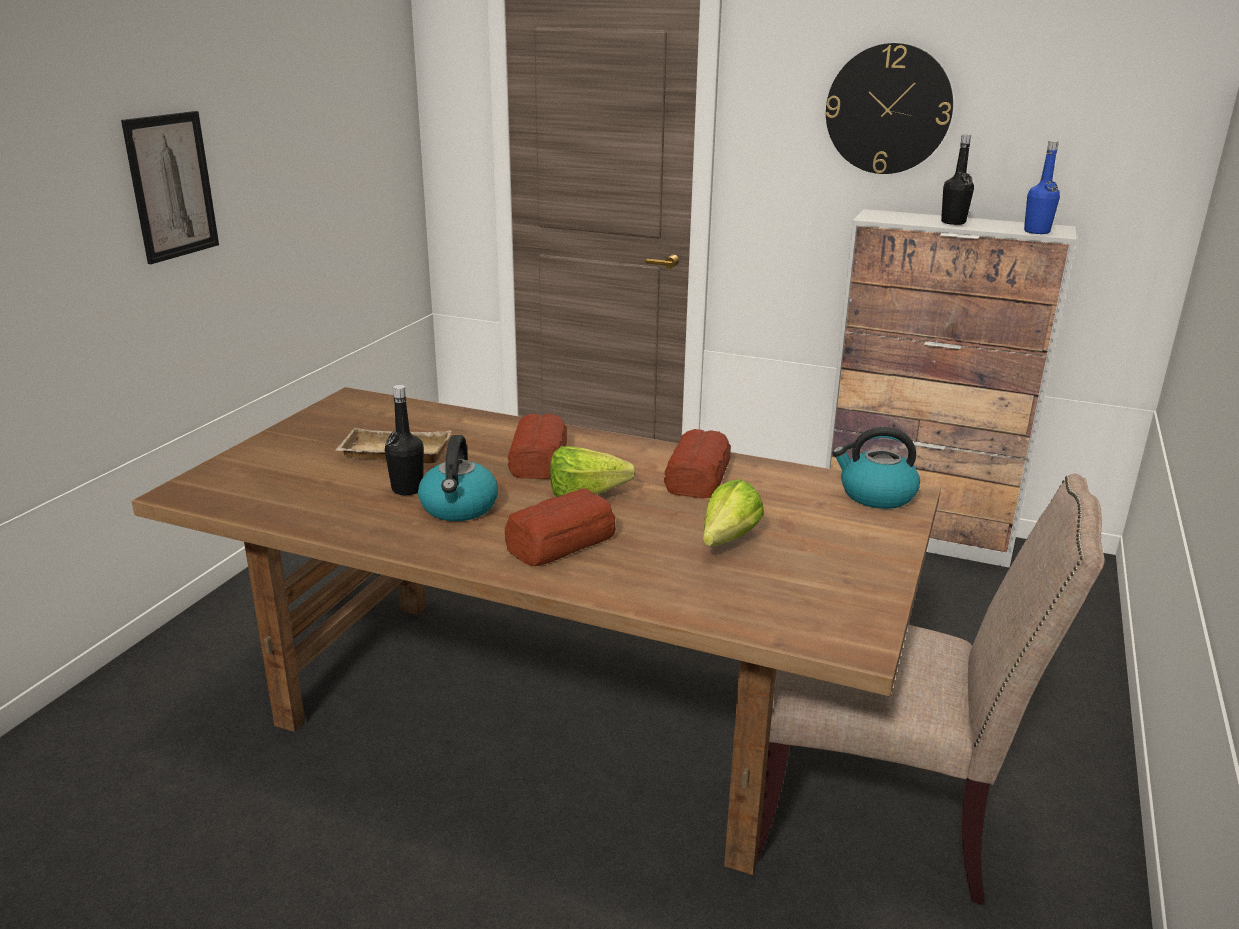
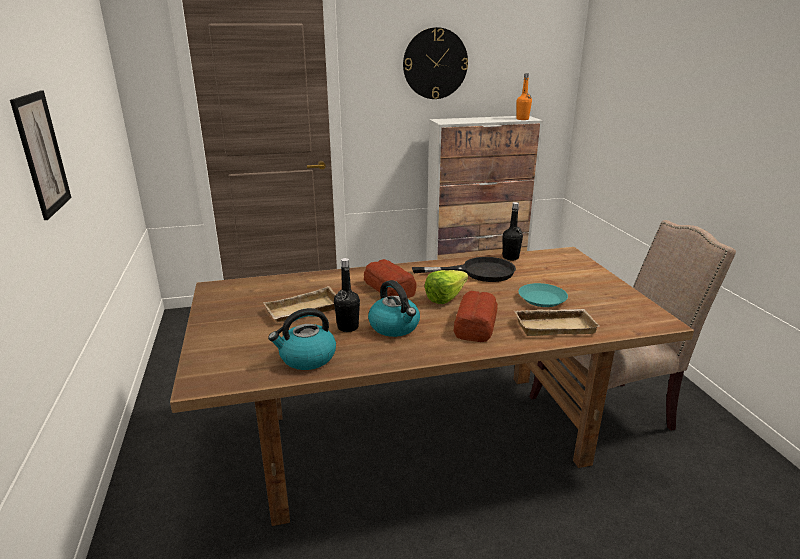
camera: 35 degrees left, 0 degrees up
(667, 584) = (554, 326): none -> beige tray
(698, 476) = (478, 272): bread -> black frying pan
(722, 543) = (542, 299): lettuce -> turquoise plate
(876, 495) = (559, 257): kettle -> kettle (307, 358)
(953, 222) = (482, 120): black bottle -> black bottle (510, 257)
(1036, 231) = (522, 119): blue bottle -> orange bottle

